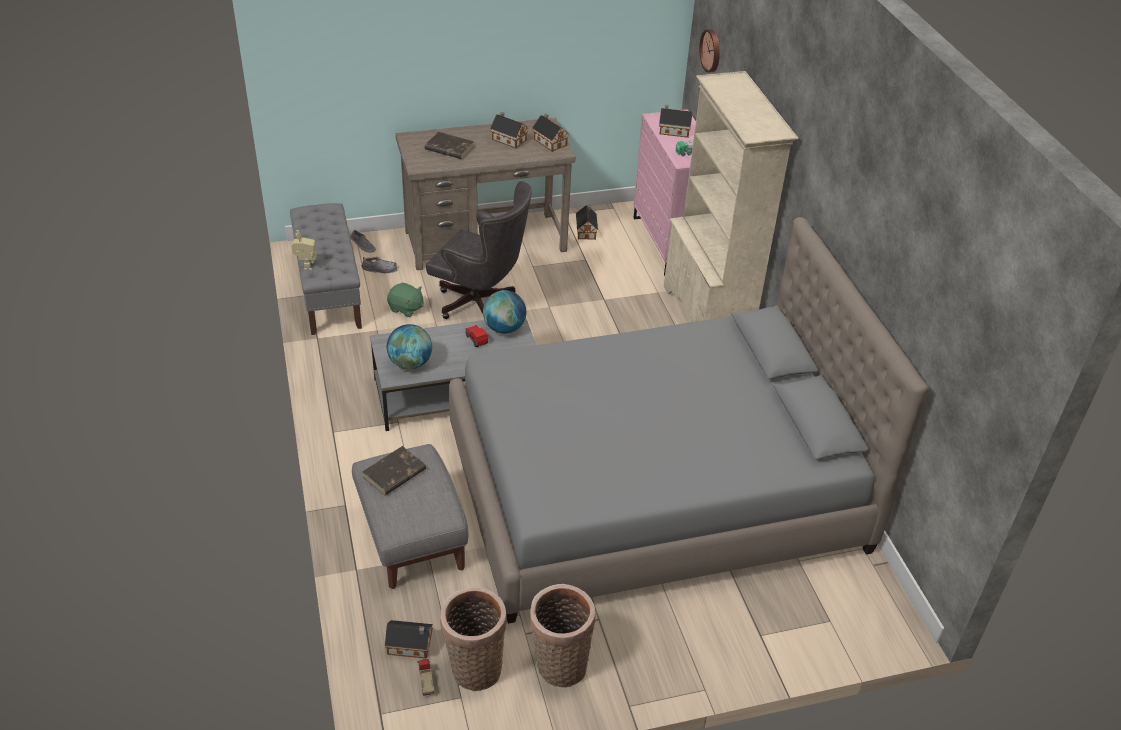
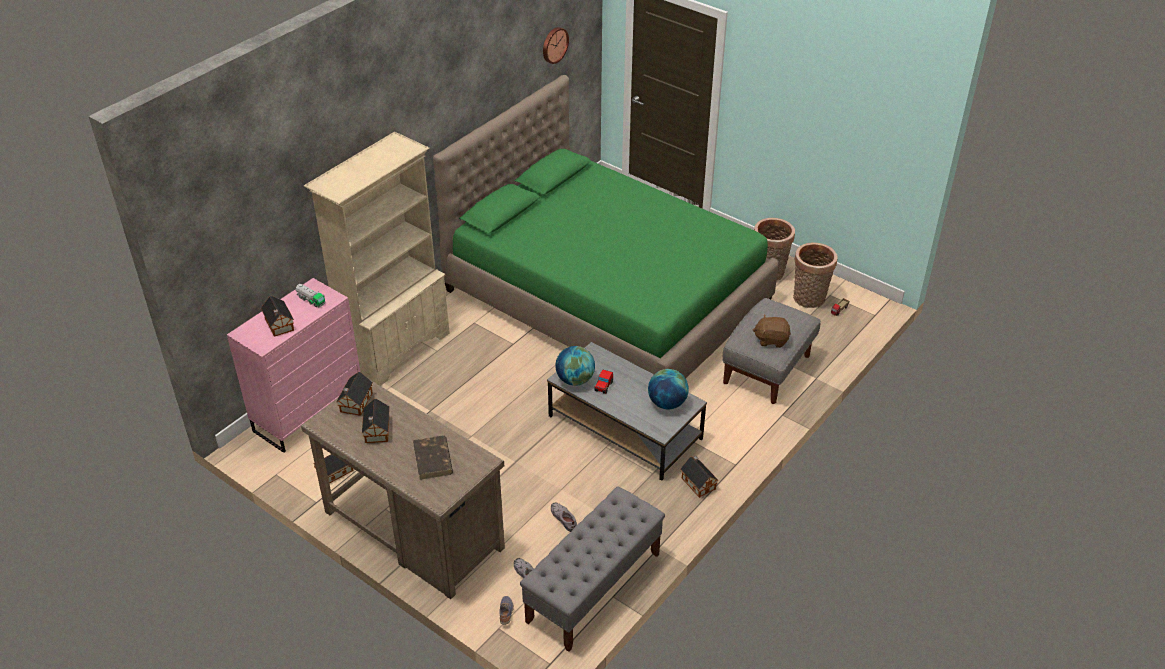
camera: 125 degrees left, 0 degrees up
(306, 266) = (638, 528): toy robot -> none
(394, 474) = (771, 339): brown book -> brown plush toy
(406, 308) = (563, 518): green plush toy -> grey shoe
(411, 646) = (828, 327): toy house -> toy house (697, 482)
(480, 305) = (510, 476): grey office chair -> none
(655, 489) = (607, 296): grey bed -> green bed
(711, 50) = (230, 250): wall clock -> wall clock (554, 45)

